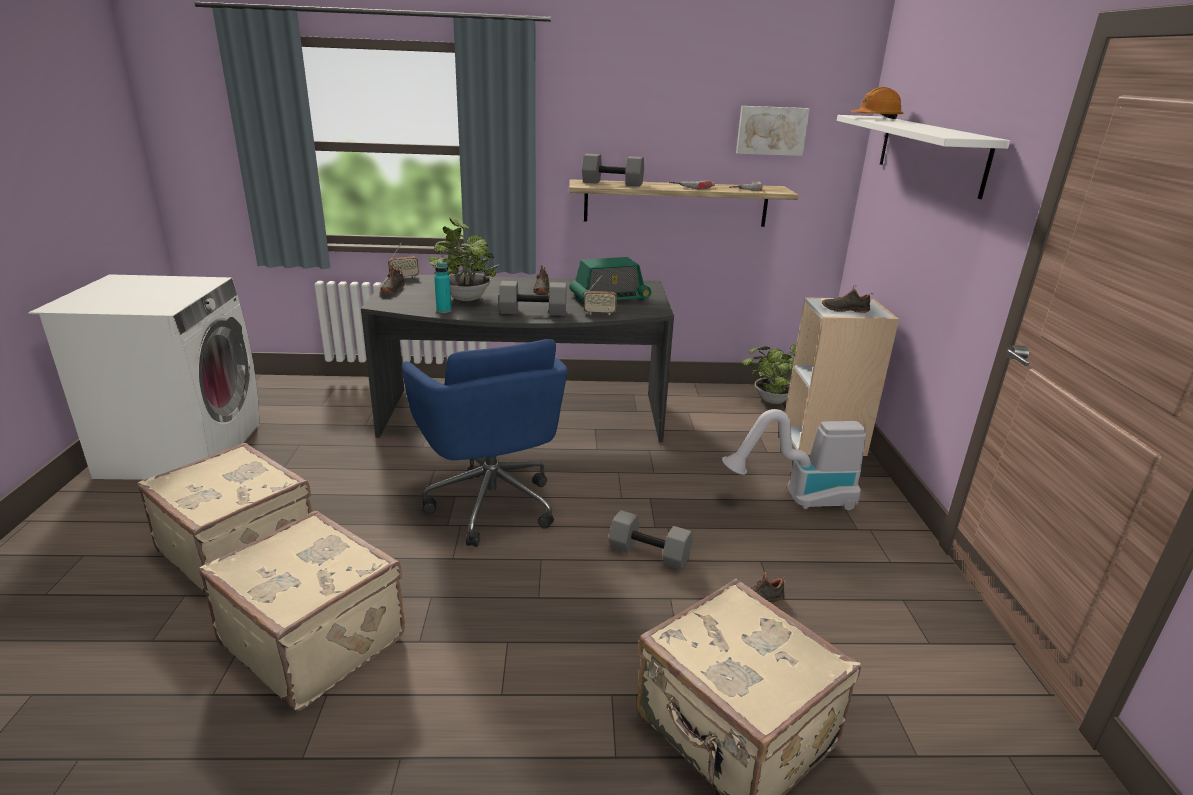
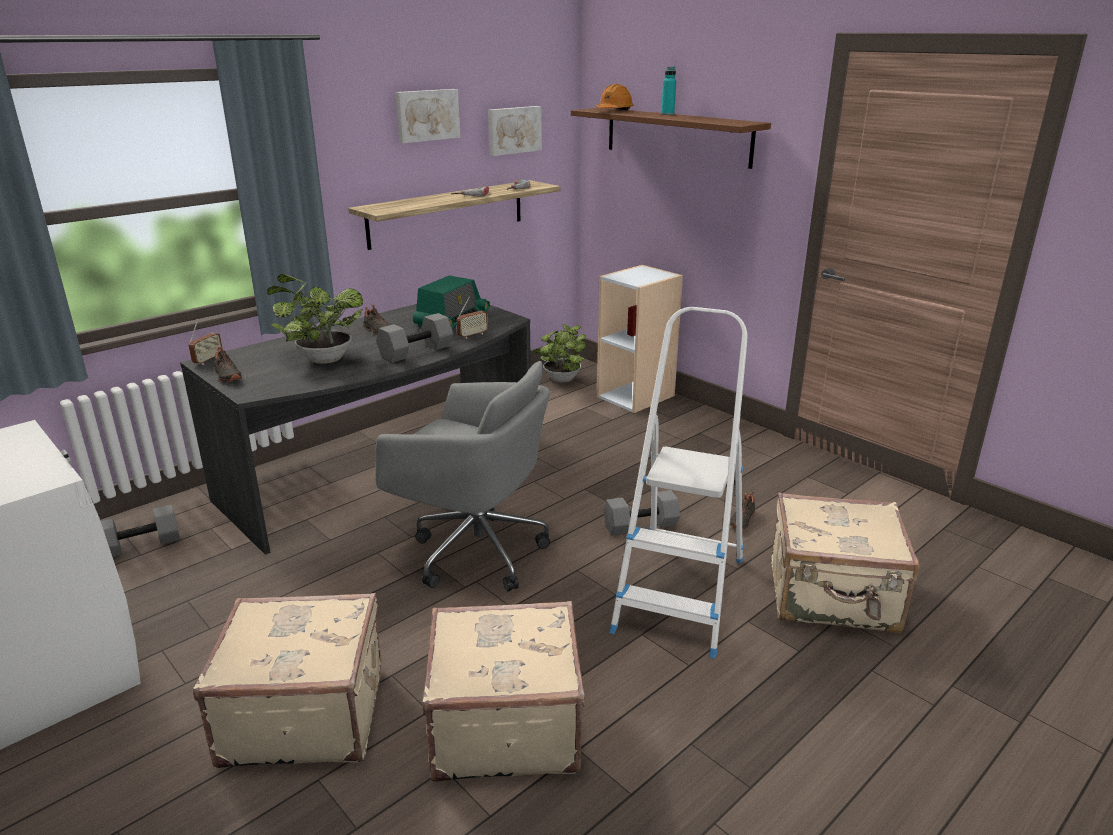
camera: 40 degrees left, 0 degrees up
(444, 311) = (332, 377): turquoise bottle -> turquoise bottle (667, 114)
(490, 503) = (472, 553): blue office chair -> grey office chair
(589, 630) = (679, 594): none -> white step ladder
(611, 183) = (399, 204): grey dumbbell -> grey dumbbell (140, 546)
(666, 103) = (426, 115): none -> picture
(797, 499) = (675, 444): vacuum cleaner -> none
(844, 309) = (641, 278): black shoe -> none
(930, 153) = (677, 136): white shelf -> brown shelf

